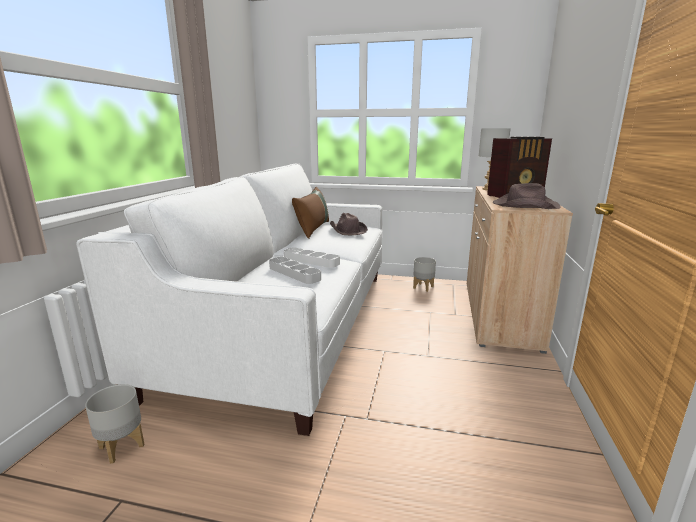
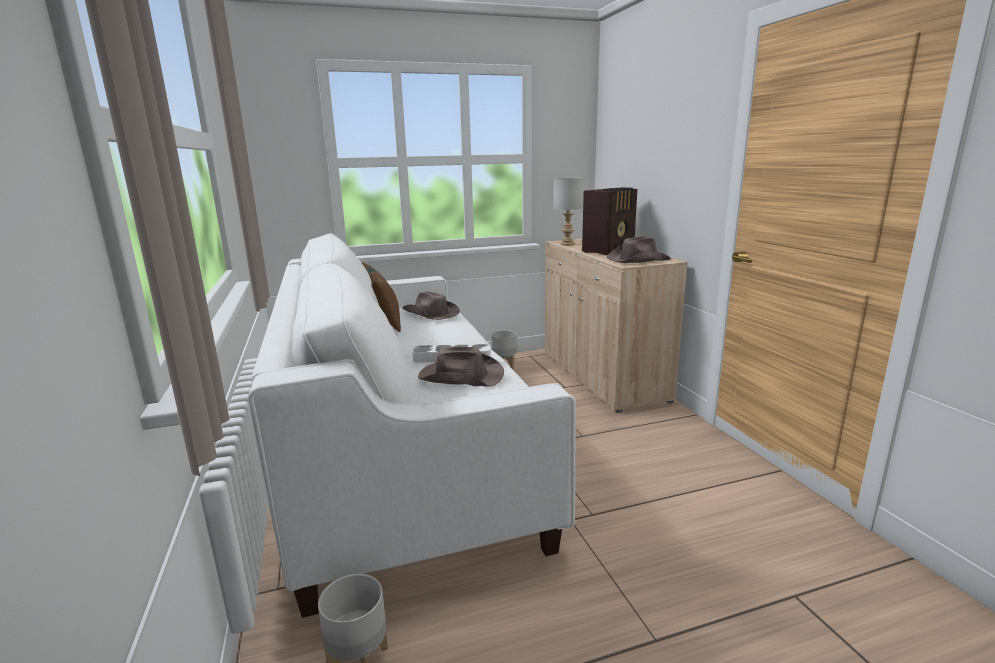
camera: 30 degrees left, 0 degrees up
(294, 273) = (460, 376): grey tray -> brown hat

